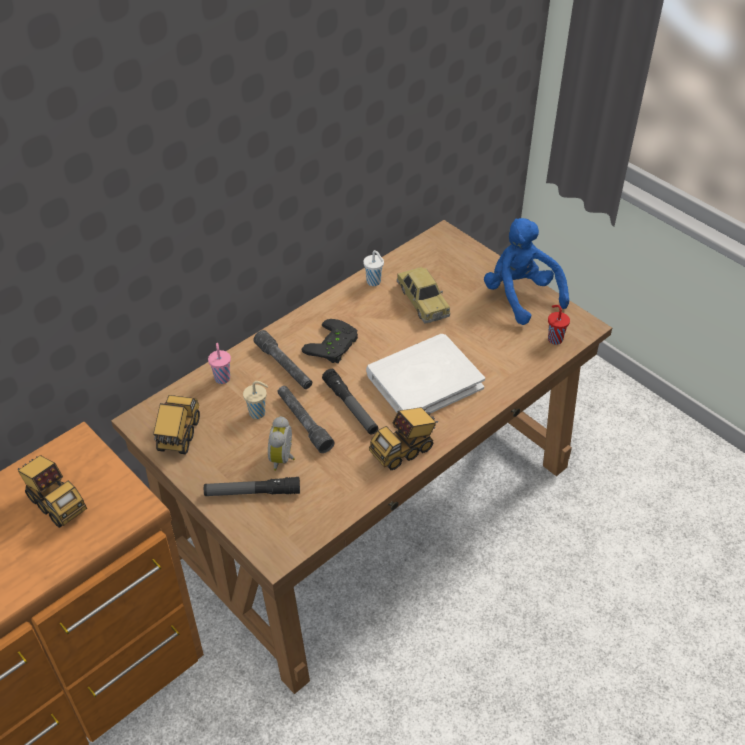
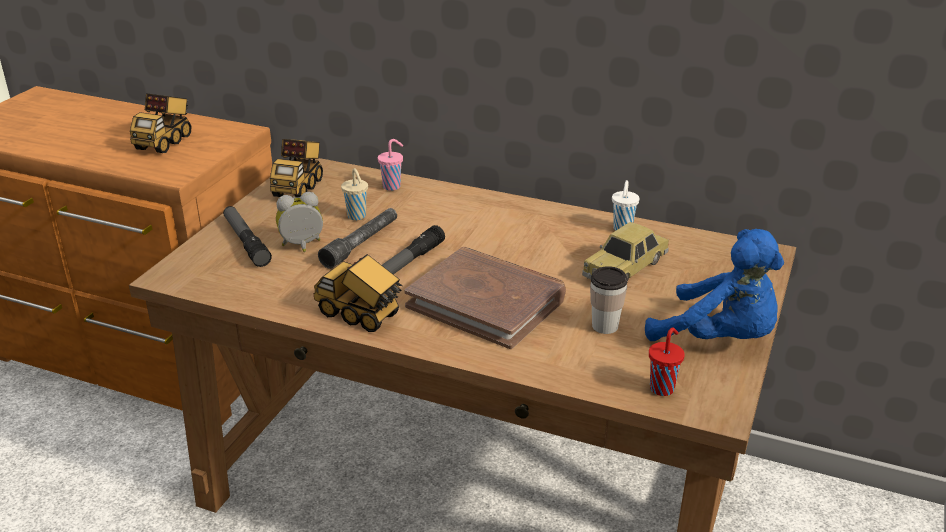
camera: 65 degrees right, 15 degrees down
(179, 436) = (299, 187): toy truck -> toy truck turned 120 degrees clockwise
(284, 366) = (436, 213): grey flashlight -> none
(334, 346) = (492, 232): black game controller -> none
(424, 381) = (486, 302): white book -> brown book
(482, 337) = (605, 326): none -> cup
(520, 295) = (719, 338): blue plush toy -> blue plush toy turned 90 degrees clockwise

